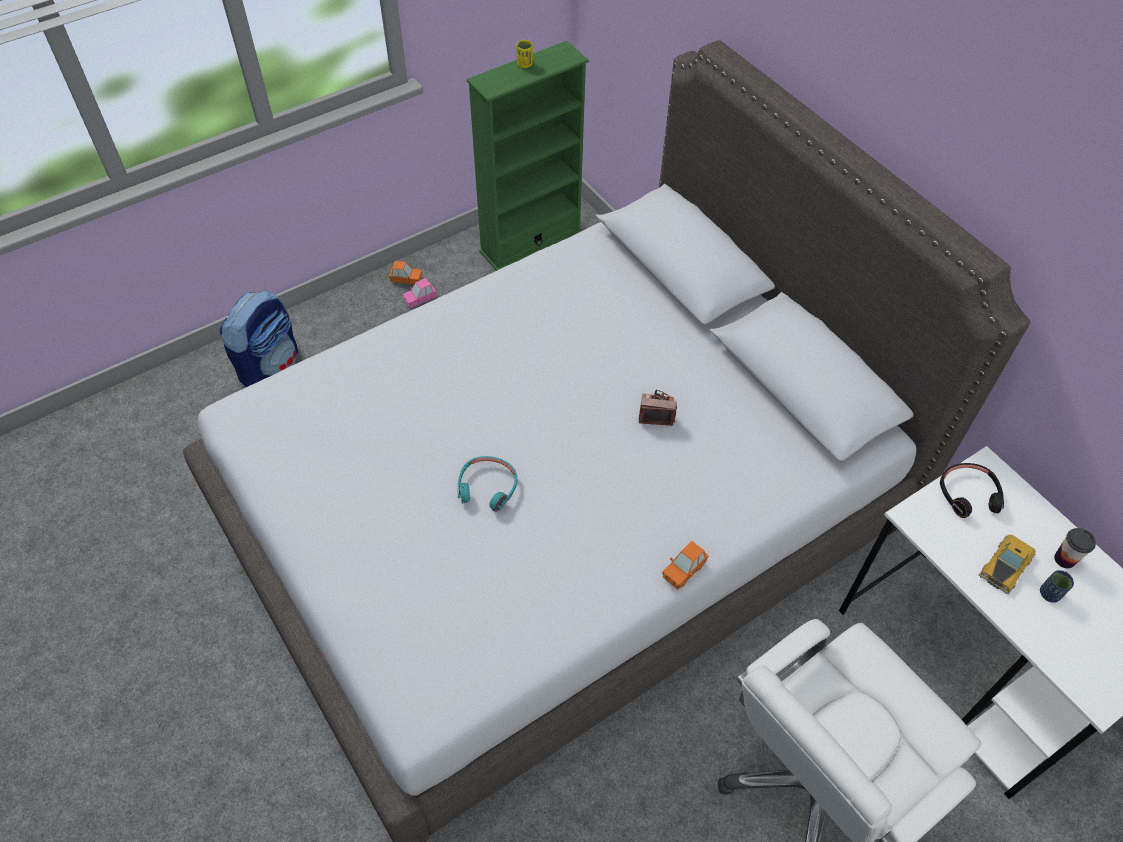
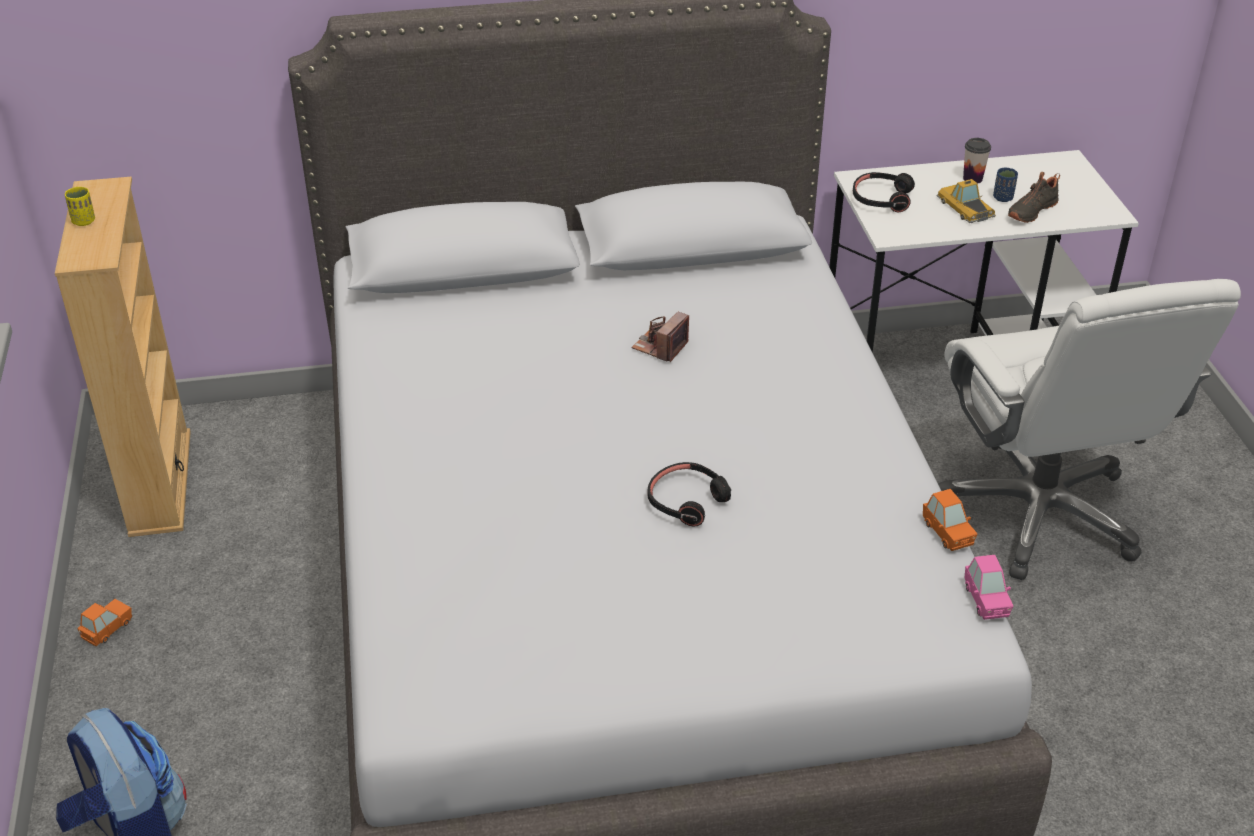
camera: 65 degrees left, 15 degrees down
(420, 299) = (159, 624): pink toy car -> pink toy car (986, 600)
(487, 487) = (686, 500): turquoise headphones -> black headphones
(530, 242) = (160, 482): green bookcase -> beige bookcase
(683, 570) = (875, 391): orange toy car -> orange toy car (947, 533)
(1045, 624) = (1030, 210): none -> black shoe

